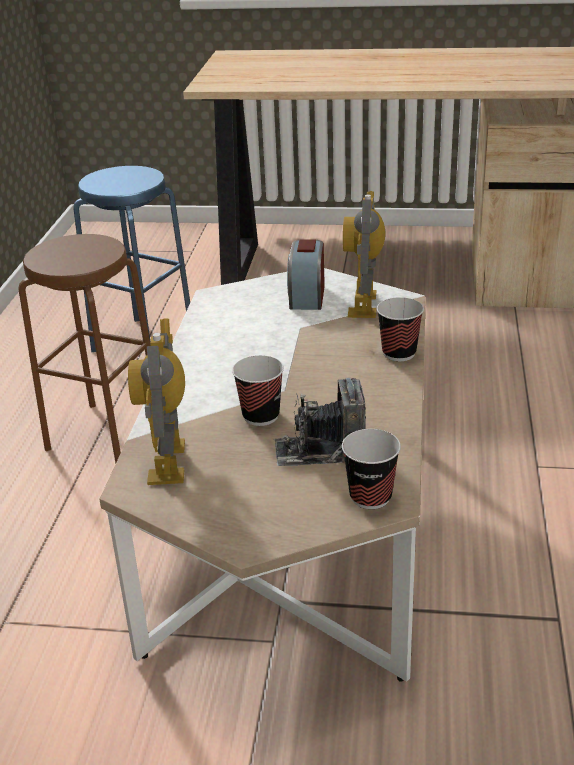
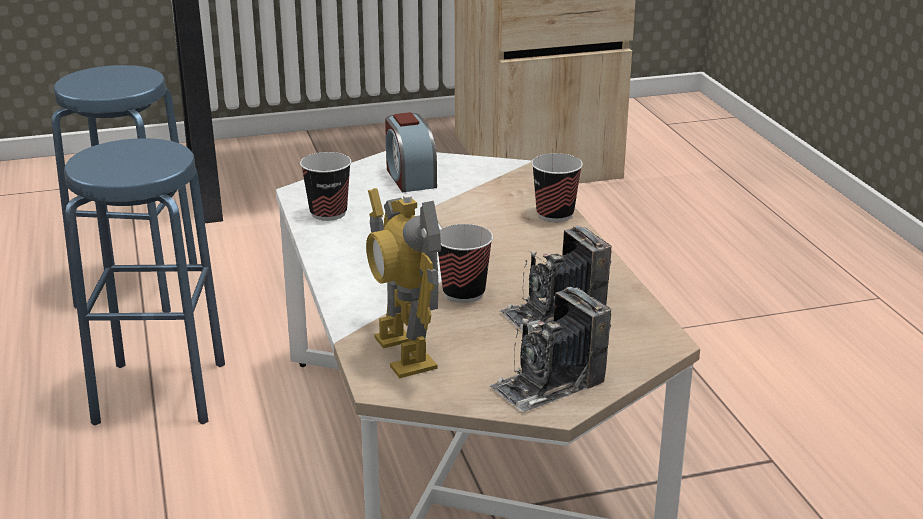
camera: 25 degrees left, 5 degrees down
(105, 434) = (160, 392): brown stool -> blue stool
(258, 520) = (549, 384): none -> camera
(364, 304) = (479, 177): toy robot -> none
(370, 496) = (640, 341): cup -> cup (328, 213)

